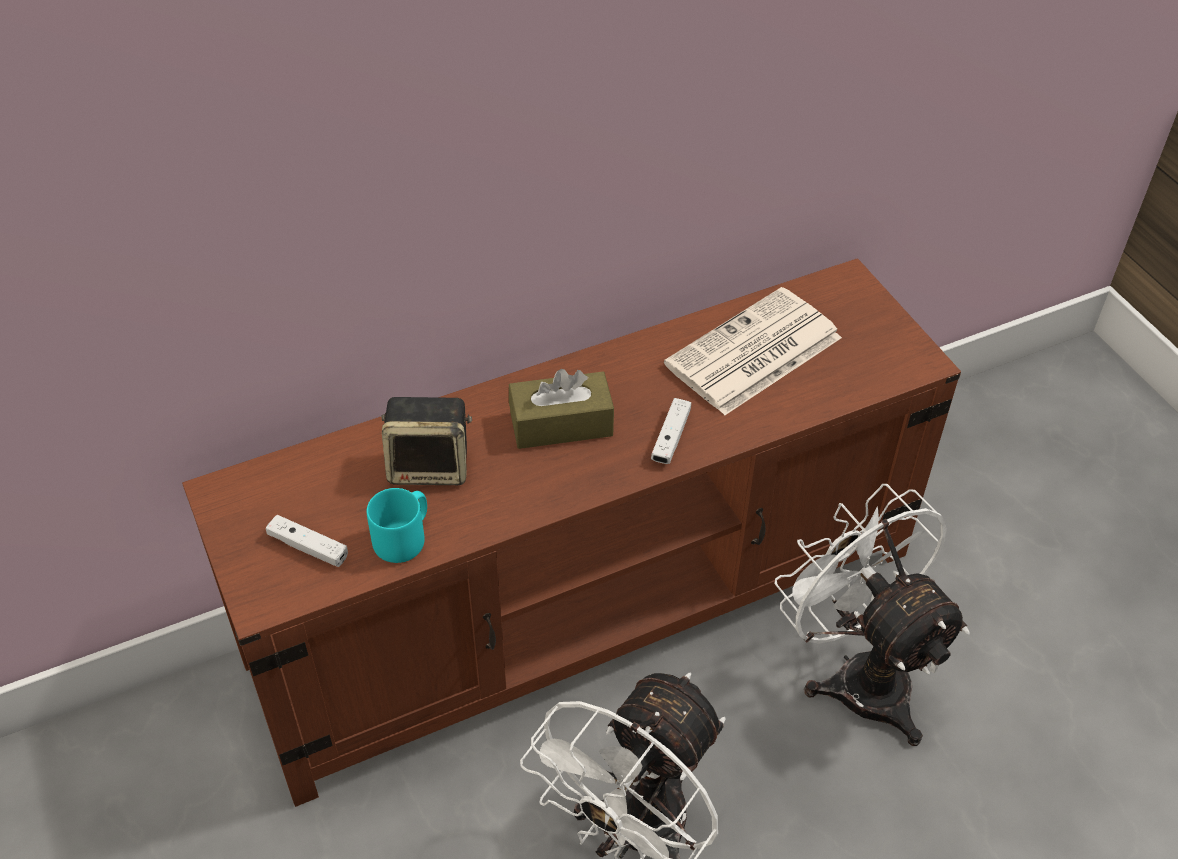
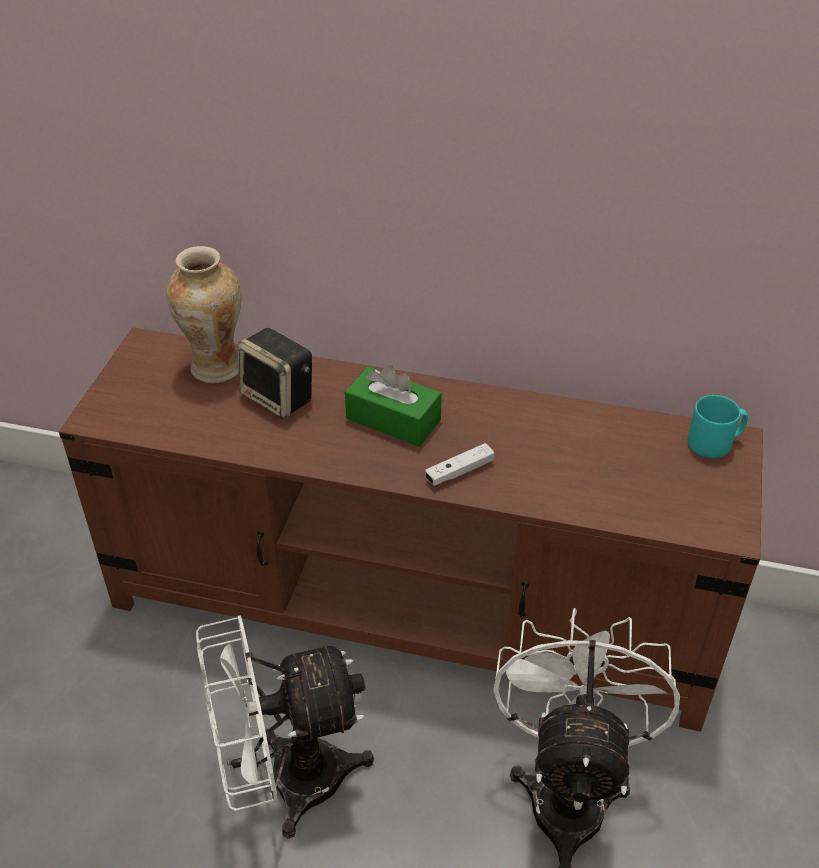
camera: 40 degrees right, 5 degrees down
(308, 547) = (154, 403): white game controller -> none
(329, 474) = (215, 368): none -> vase
(404, 538) = (212, 431): turquoise mug -> turquoise mug (714, 443)
(561, 424) = (393, 419): brown tissue box -> green tissue box
(752, 353) = (590, 450): newspaper -> none

